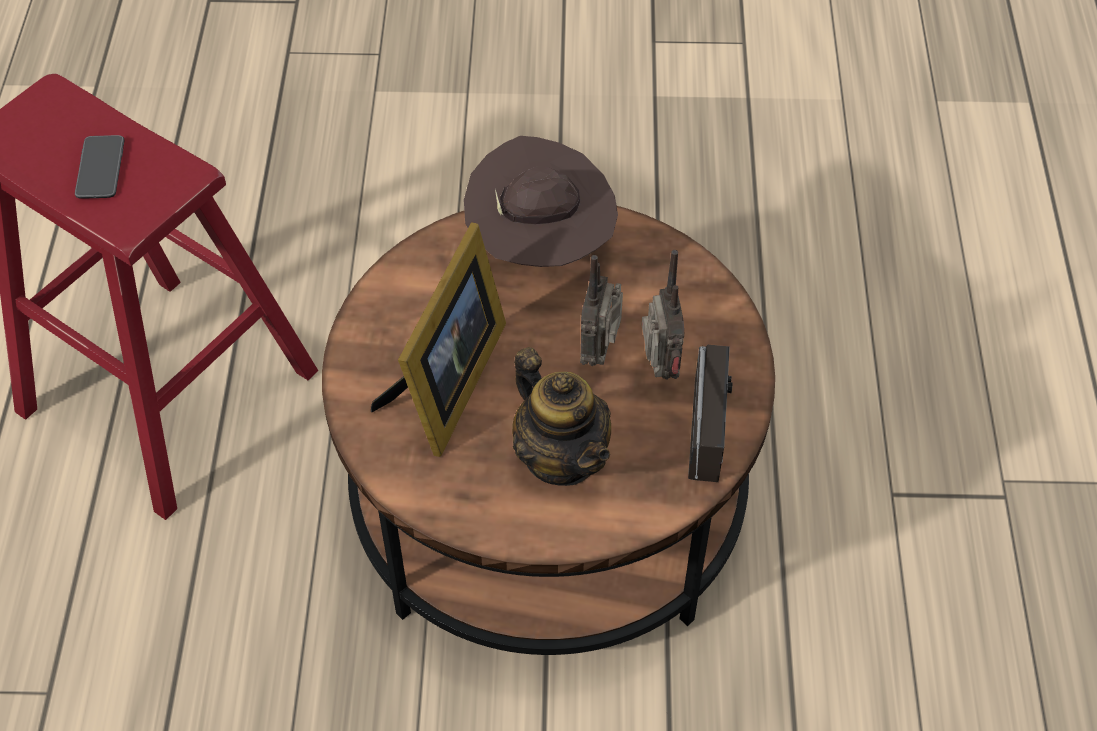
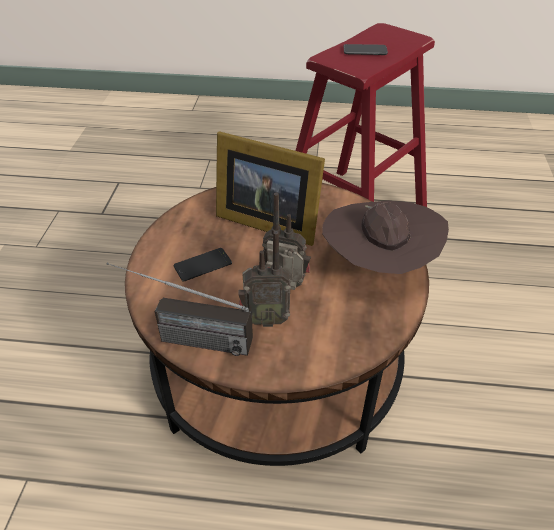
camera: 95 degrees right, 10 degrees down
(561, 457) = (203, 265): teapot -> phone

